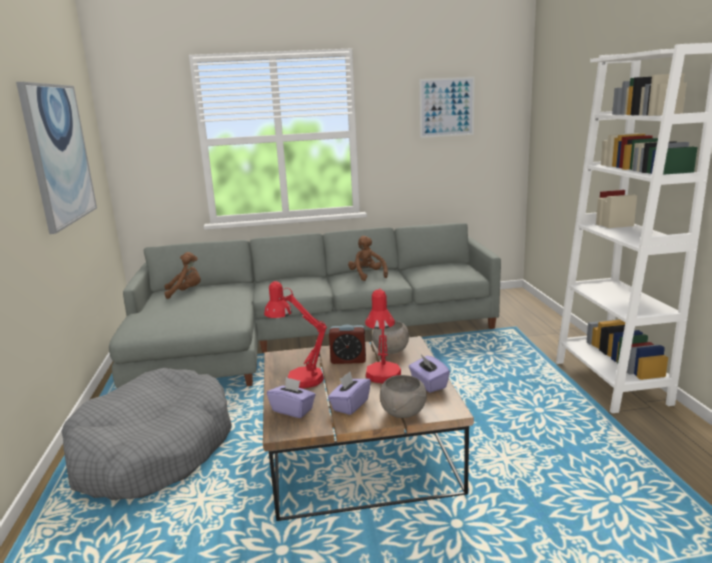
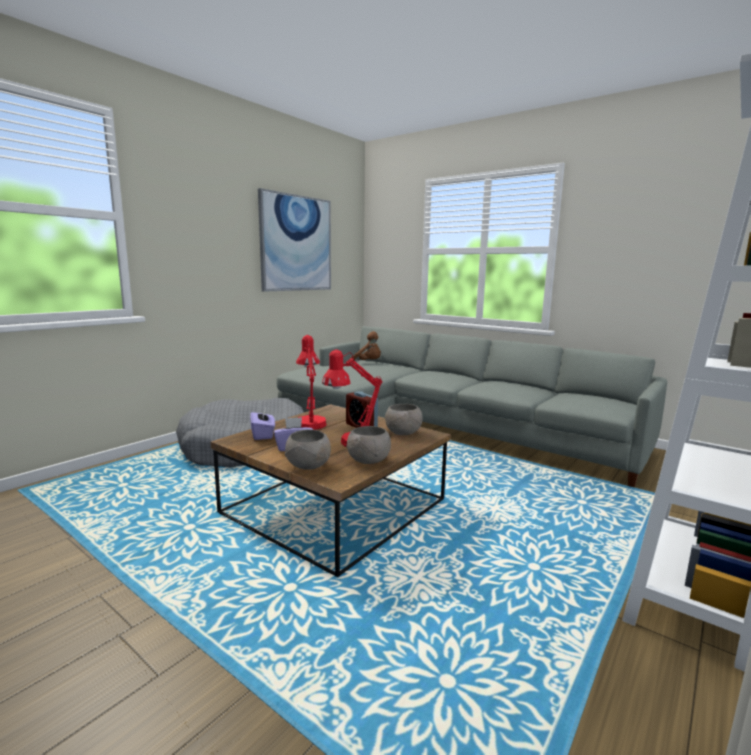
camera: 45 degrees right, 5 degrees down
(367, 275) = (507, 386): brown plush toy -> none
(428, 384) = (369, 460): purple tissue box -> grey bowl
(446, 107) = (670, 223): picture -> none

